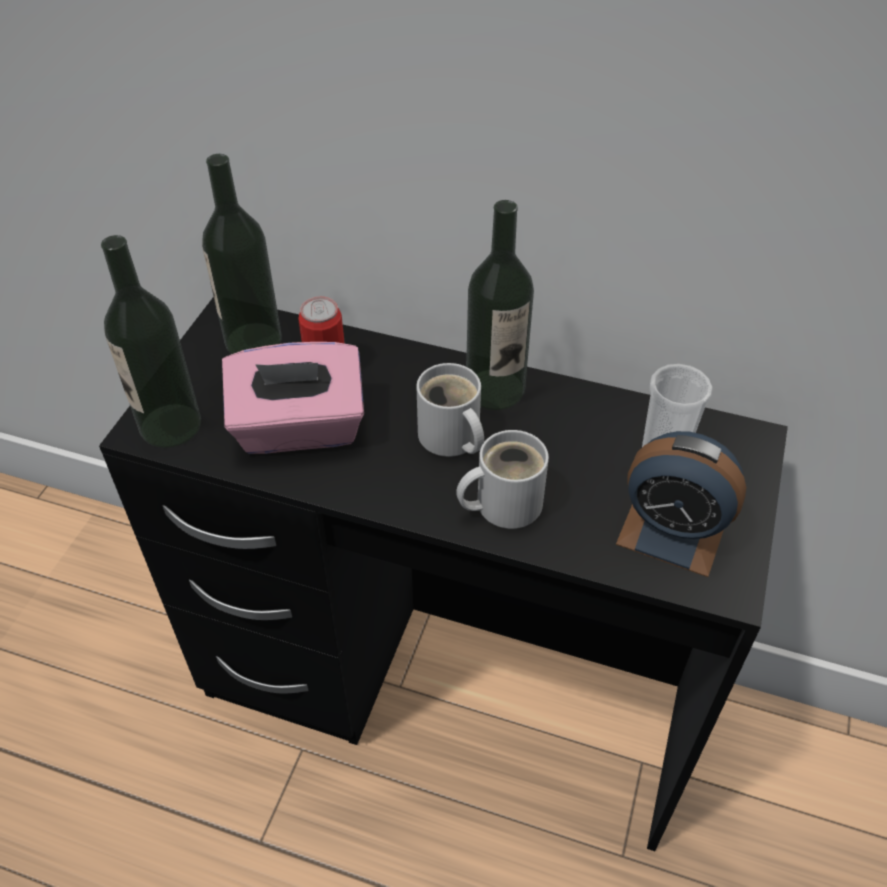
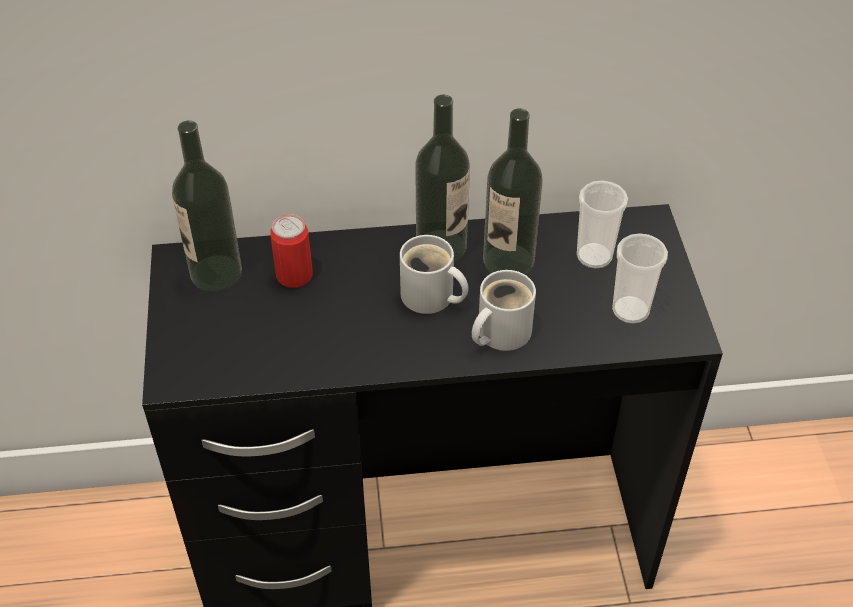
camera: 25 degrees left, 0 degrees up
(170, 425) = (194, 366): bottle -> bottle (508, 261)
(299, 429) = (305, 331): pink tissue box -> none
(671, 532) = (630, 310): alarm clock -> cup

